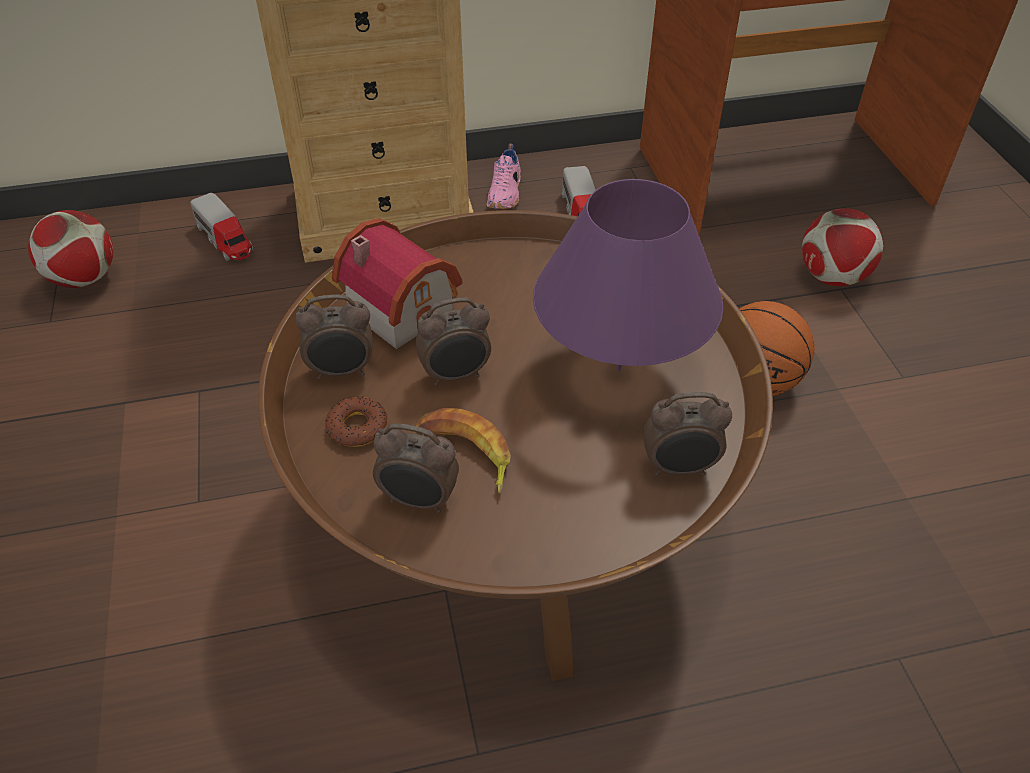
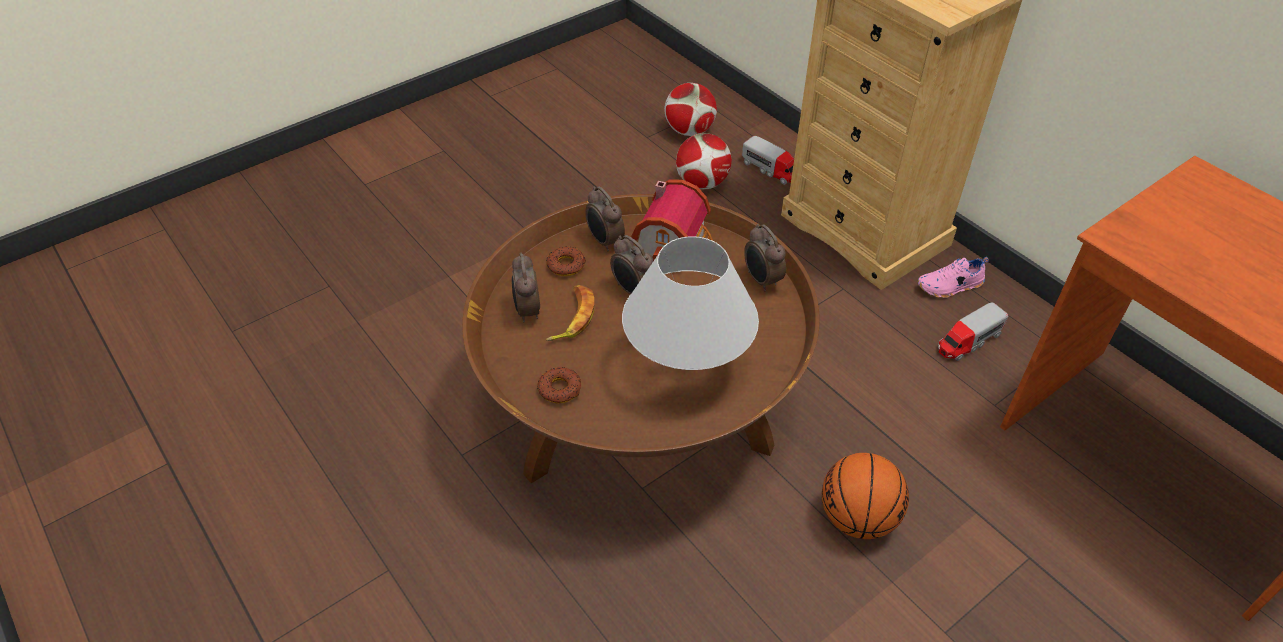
camera: 65 degrees right, 0 degrees up
(226, 240) = (771, 170): toy truck -> toy truck turned 75 degrees counterclockwise
(593, 511) = (560, 389): none -> donut
(618, 370) = (687, 366): purple table lamp -> white table lamp
(679, 468) = (616, 421): alarm clock -> alarm clock (761, 280)
(832, 277) = (1041, 547): football -> football (702, 183)

